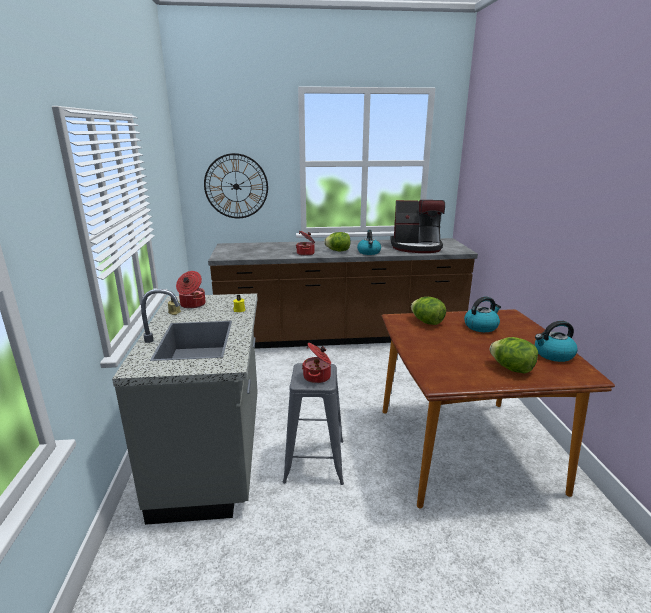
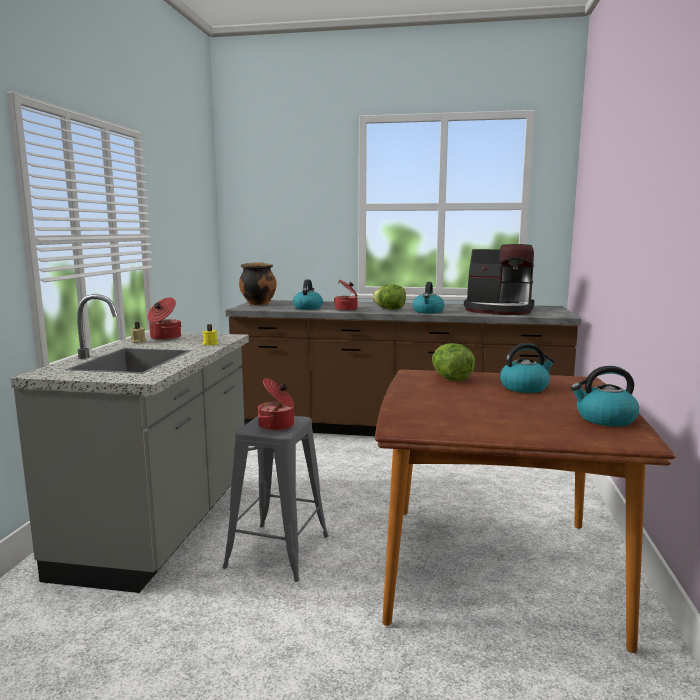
camera: 15 degrees right, 10 degrees down
(227, 250) = (258, 304): none -> cooking pot
(236, 186) = (282, 233): wall clock -> none
(273, 253) = (307, 308): none -> kettle
(511, 368) = (524, 426): lettuce -> none

